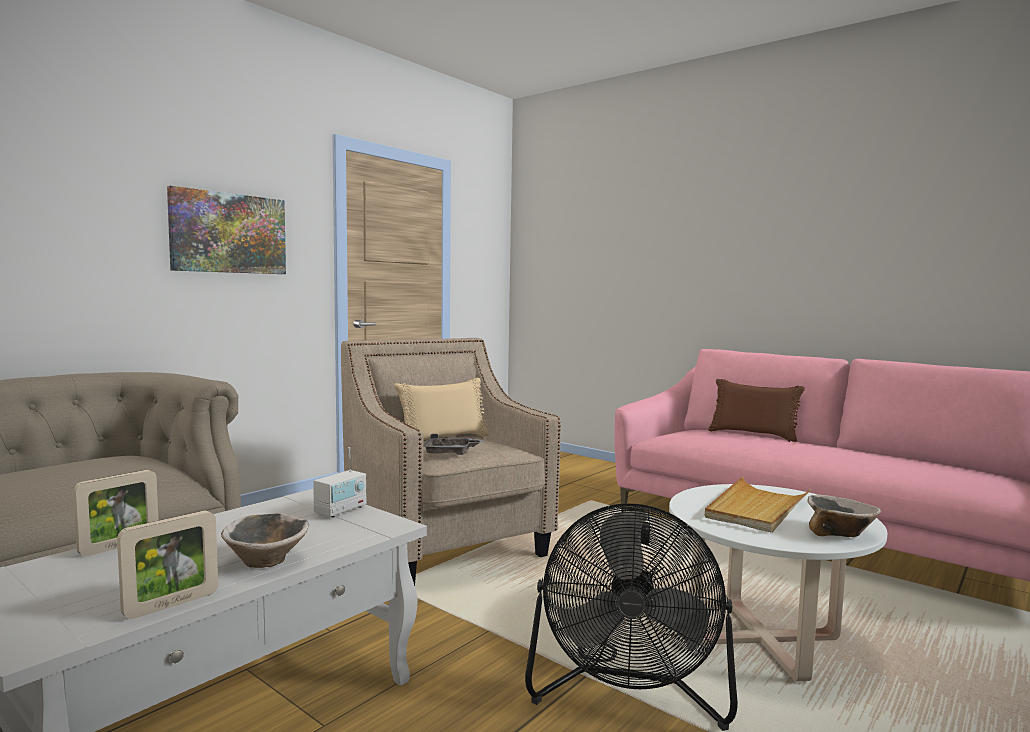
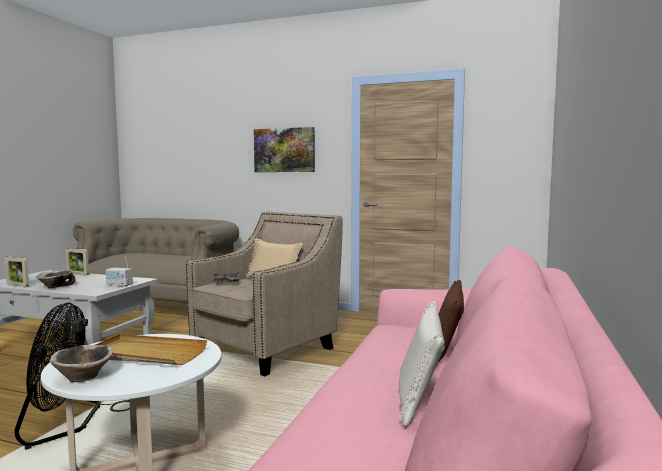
camera: 70 degrees right, 0 degrees up
(853, 449) = (419, 396): none -> white pillow

